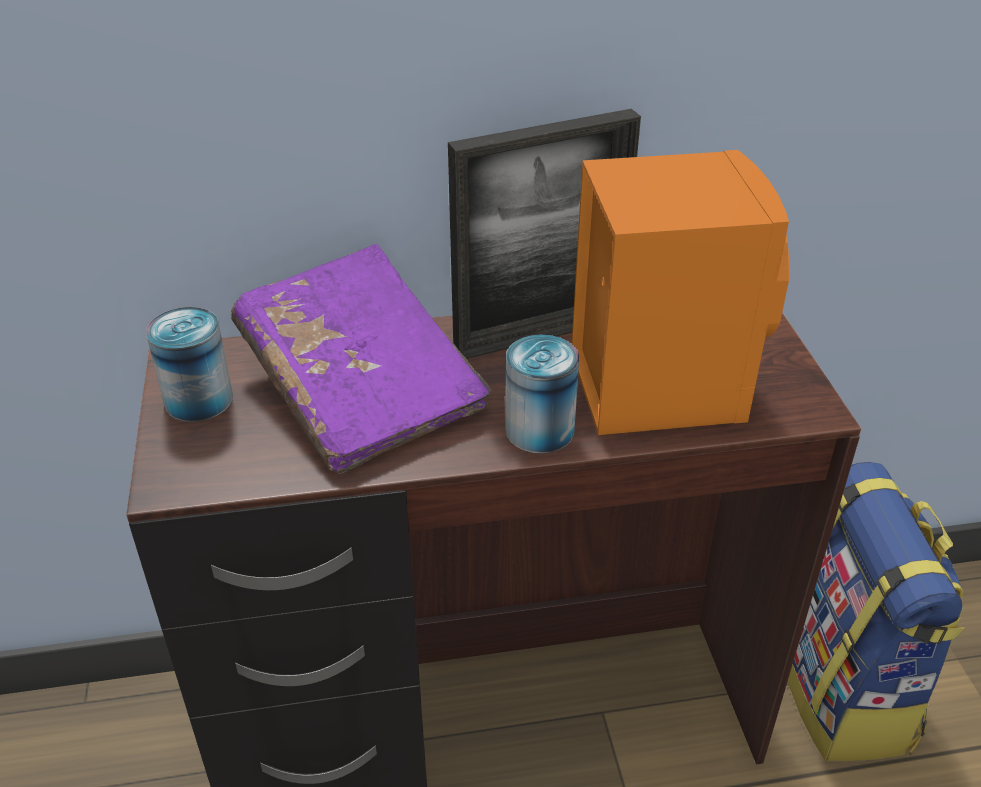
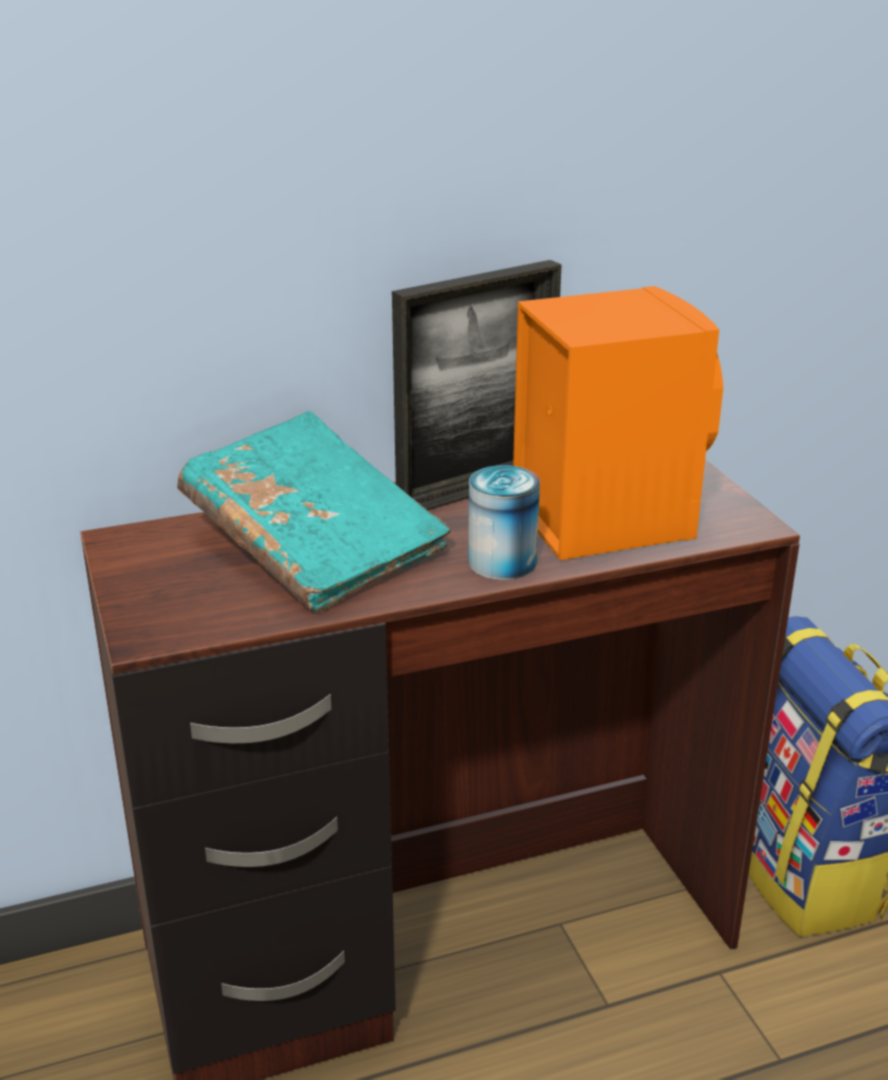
camera: 10 degrees left, 10 degrees down
(198, 400) = (151, 569): can -> none
(361, 386) = (314, 544): purple book -> turquoise book

